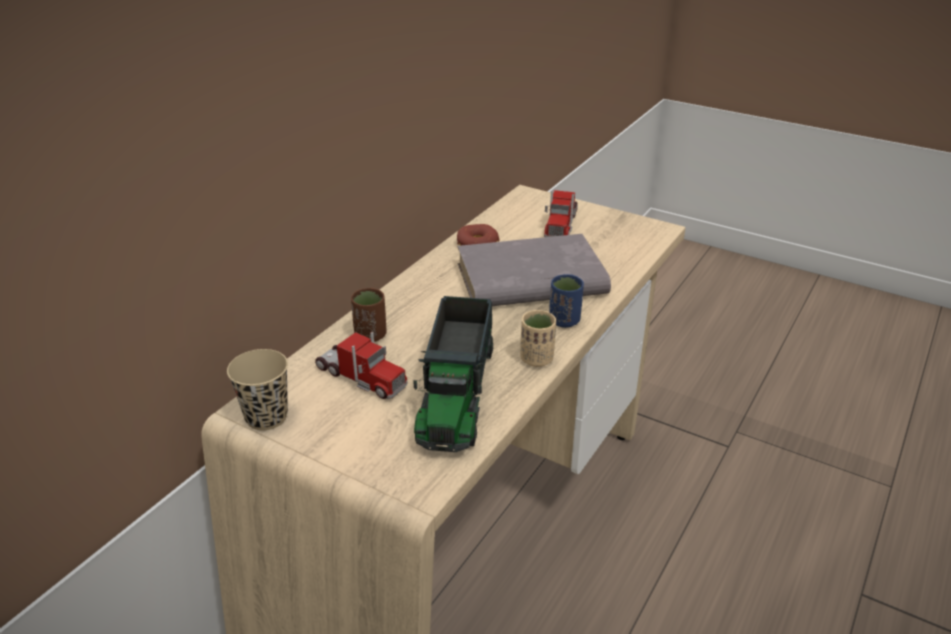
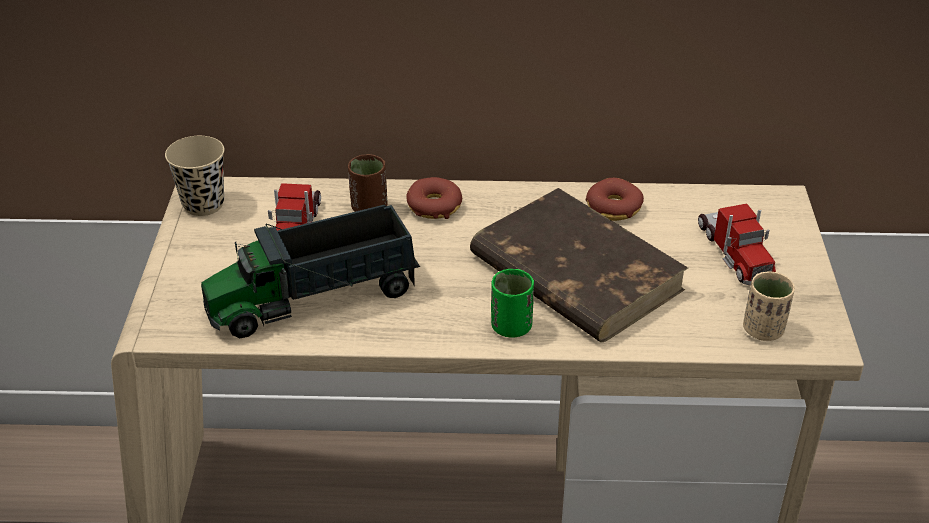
camera: 60 degrees right, 5 degrees up
(400, 307) = (434, 206): none -> donut
(529, 280) = (574, 272): grey book -> brown book
(536, 359) = (417, 331): beige cup -> beige cup (763, 330)
(561, 225) = (734, 253): toy truck -> toy truck turned 90 degrees counterclockwise
(564, 321) = (511, 327): blue cup -> green cup

